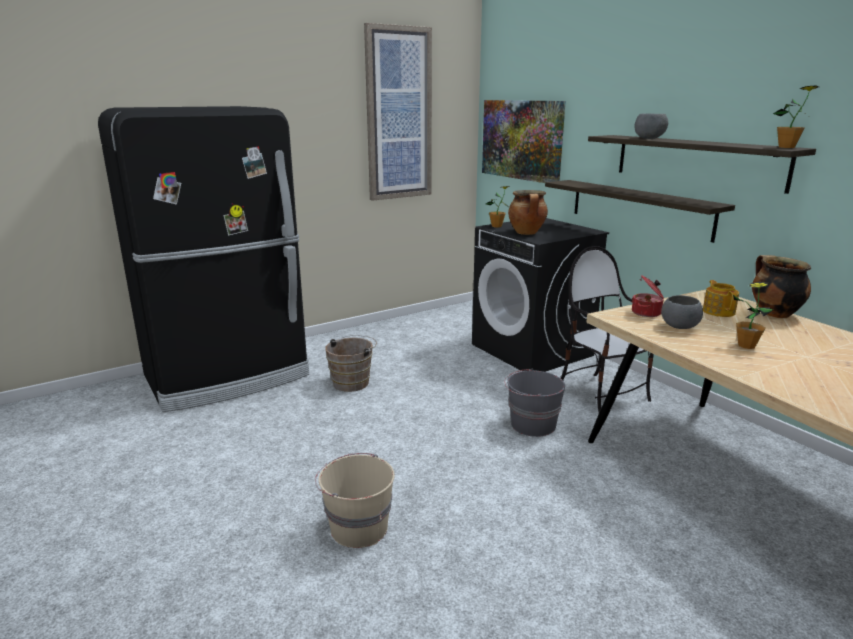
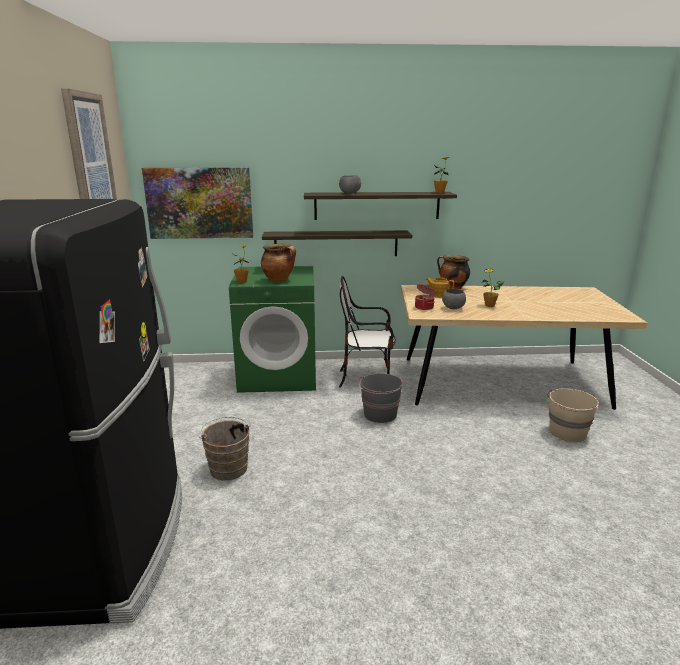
camera: 60 degrees left, 0 degrees up
(357, 527) = (451, 527): beige bucket -> beige bucket (567, 433)
(532, 350) = (279, 375): black washing machine -> green washing machine

